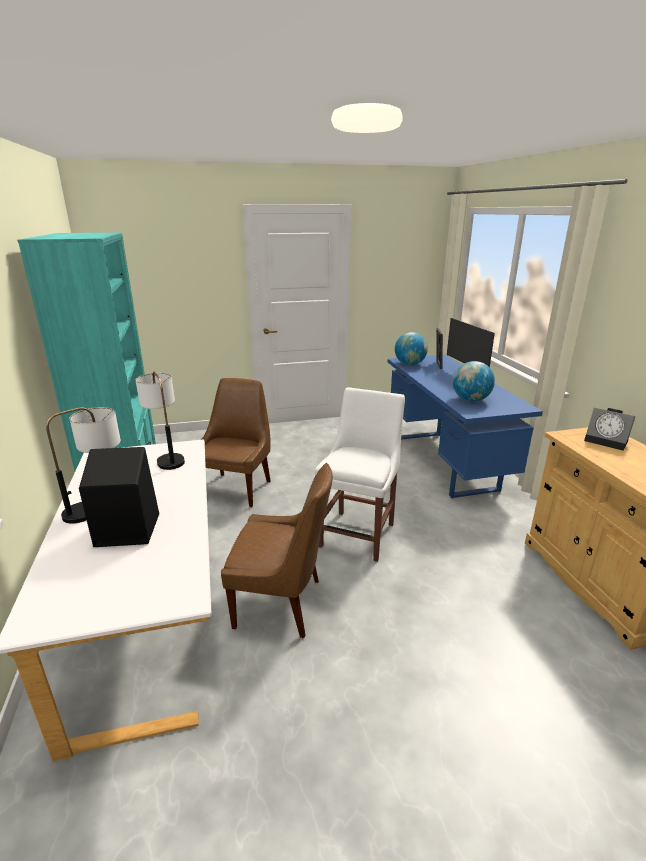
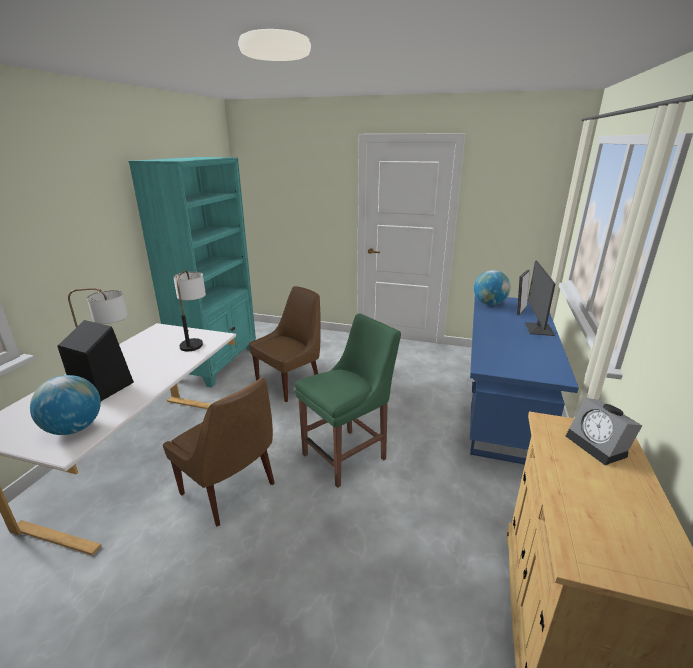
camera: 30 degrees right, 0 degrees up
(359, 532) = (348, 455): white chair -> green chair
(470, 400) = (504, 354): globe -> globe (74, 429)

